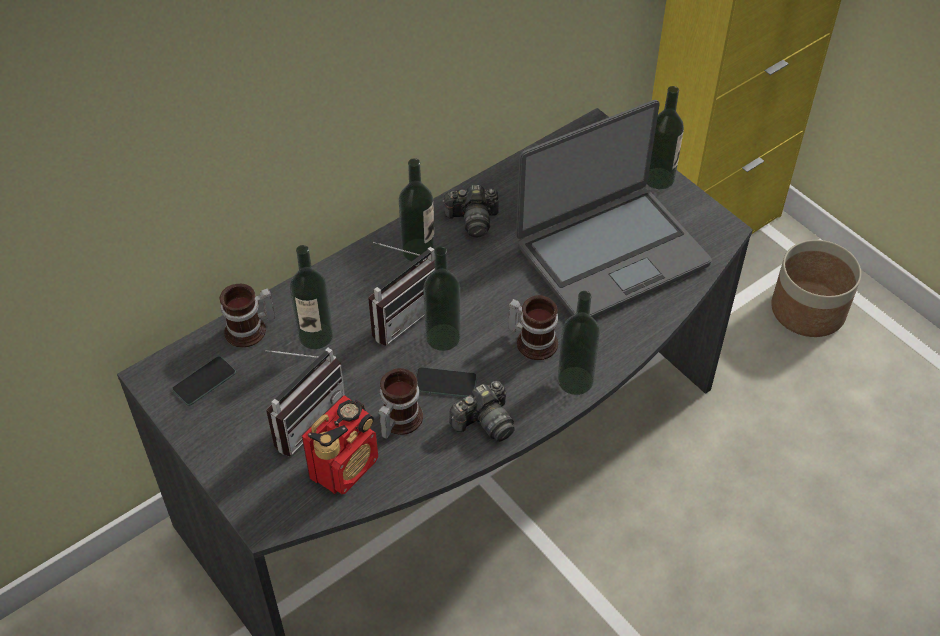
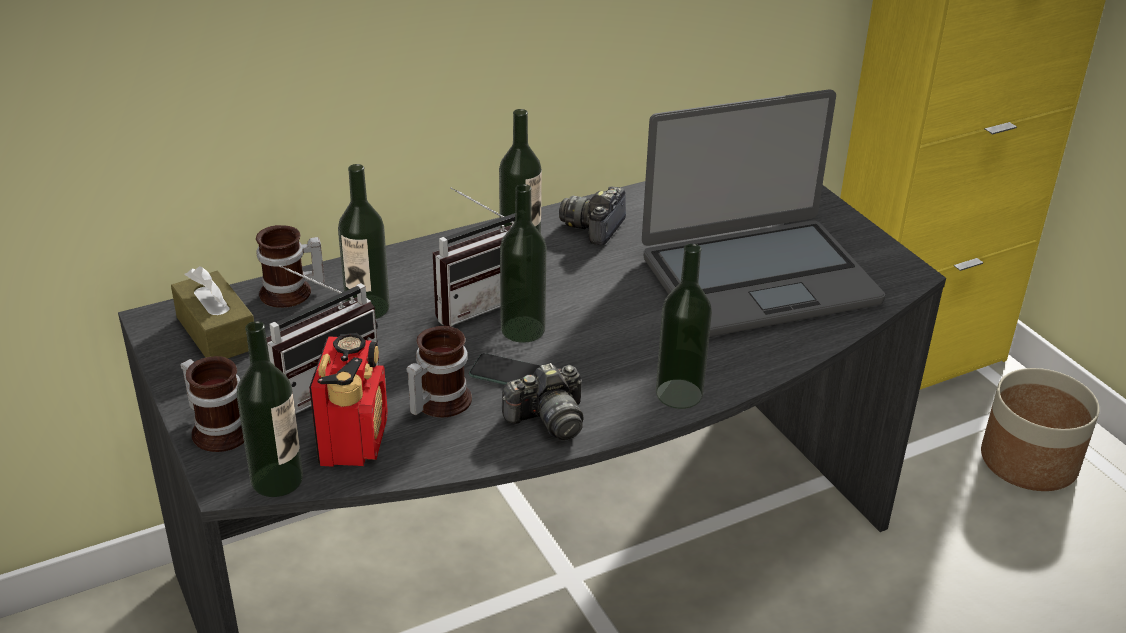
camera: 10 degrees right, 15 degrees down
(204, 381) = (216, 332): phone -> brown tissue box
(345, 467) = (354, 439): radio -> radio turned 45 degrees counterclockwise
(472, 220) = (595, 227): camera -> camera turned 105 degrees clockwise
(534, 340) = (637, 347): mug -> mug (220, 428)
(658, 178) = (835, 217): bottle -> bottle (277, 479)

